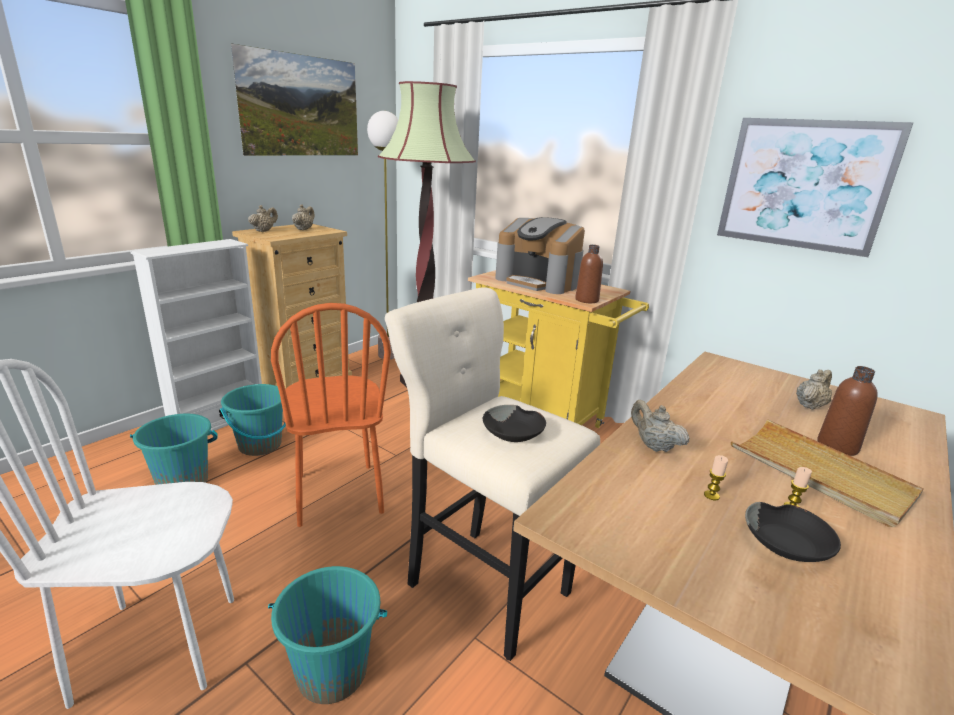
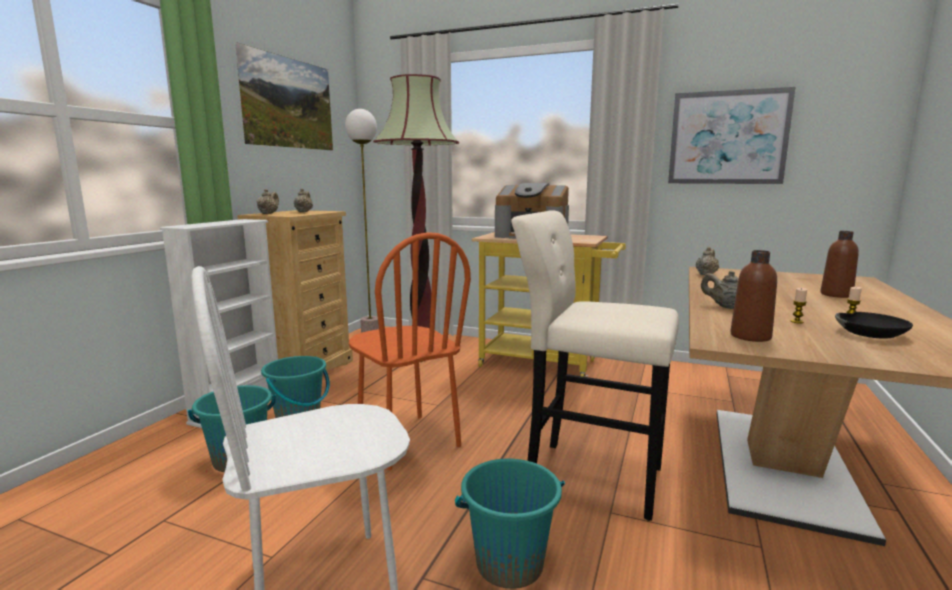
camera: 15 degrees left, 10 degrees down
(514, 433) = (621, 313): black bowl -> none
(586, 300) = (585, 241): brown bottle -> brown bottle (750, 336)
(810, 405) = (793, 281): beige teapot -> beige teapot (706, 274)
(819, 474) = (844, 306): beige tray -> none

